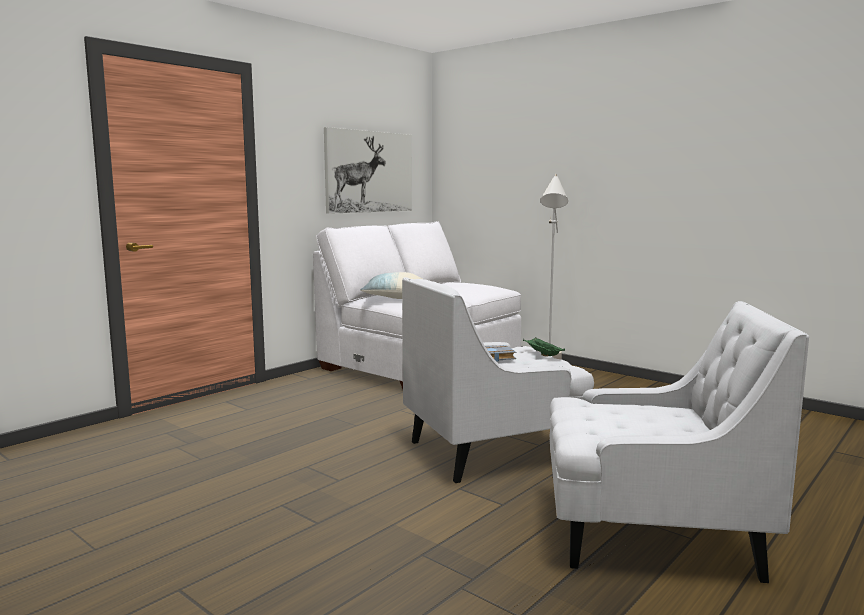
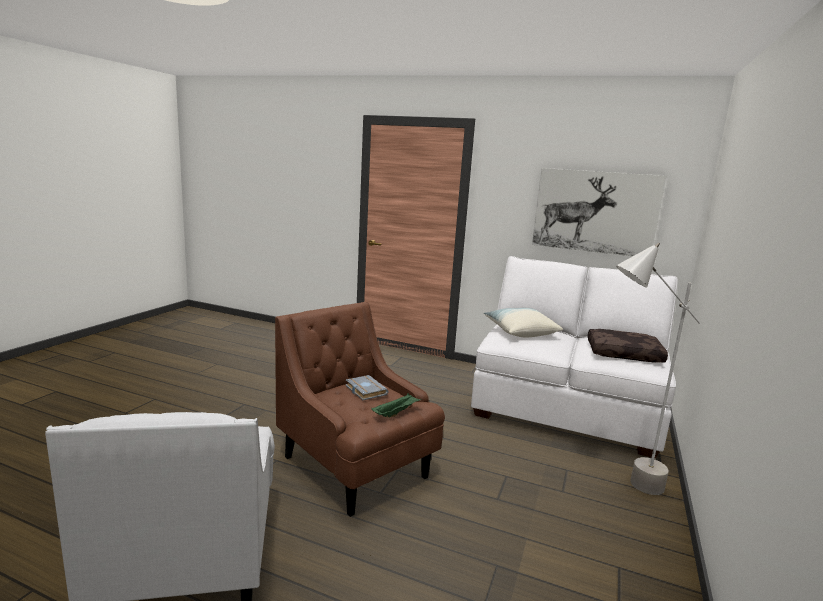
camera: 70 degrees right, 5 degrees up
(469, 287) = (624, 353): none -> brown pillow
(493, 450) = (356, 468): white armchair -> brown armchair

